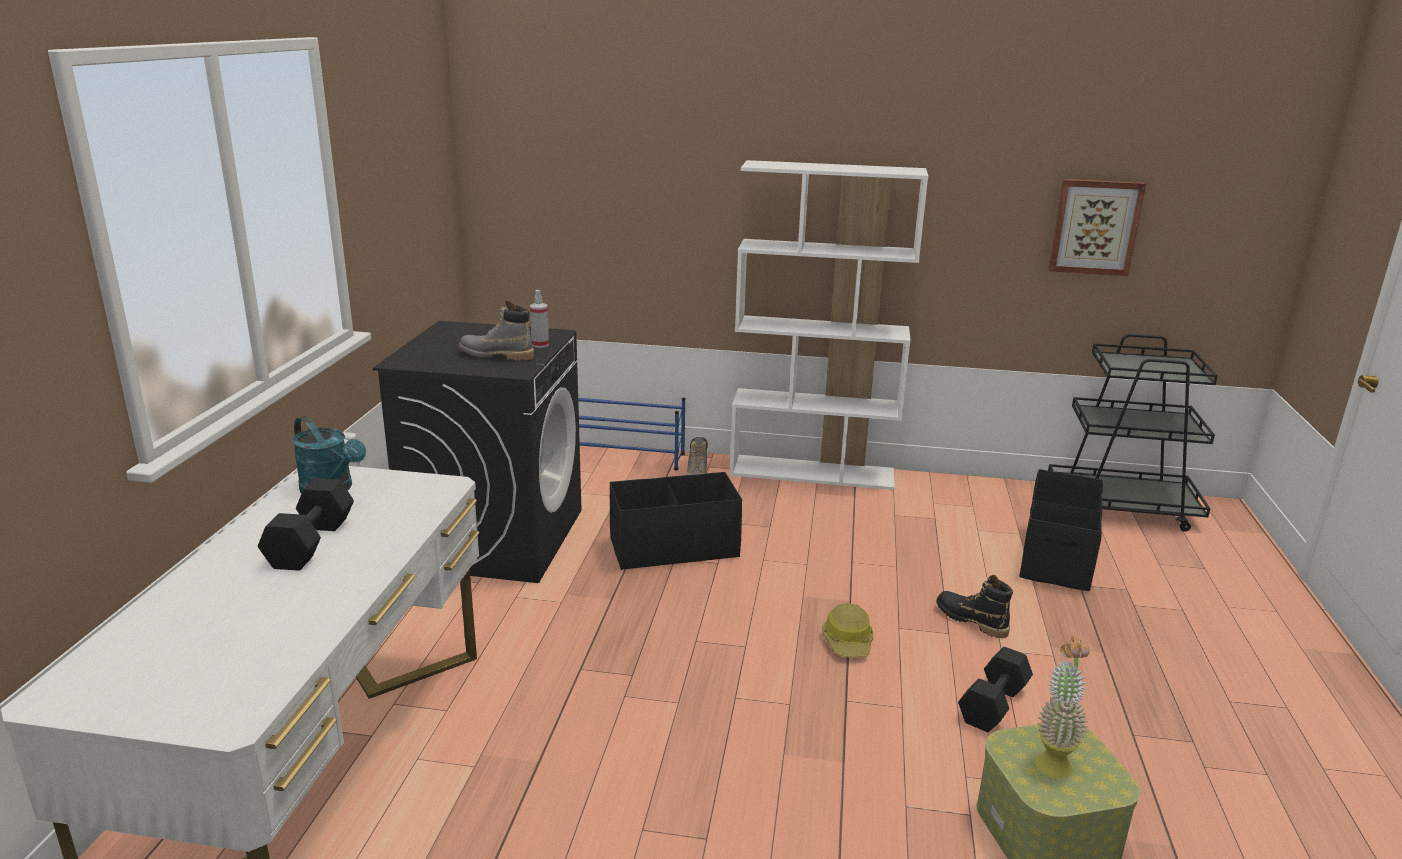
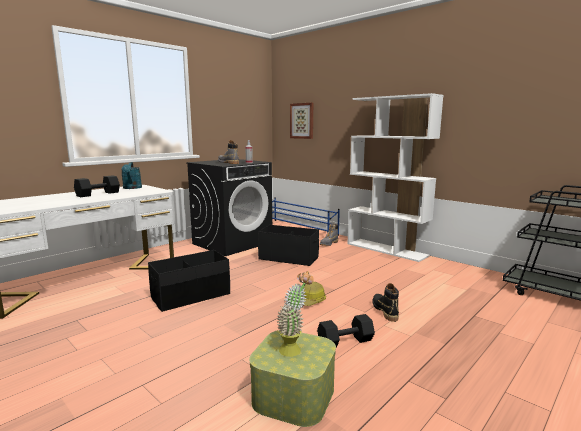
camera: 35 degrees right, 10 degrees down
(1058, 555) = (478, 302): black storage box -> black storage box (191, 296)
(1095, 227) = (541, 120): picture -> picture (302, 121)

